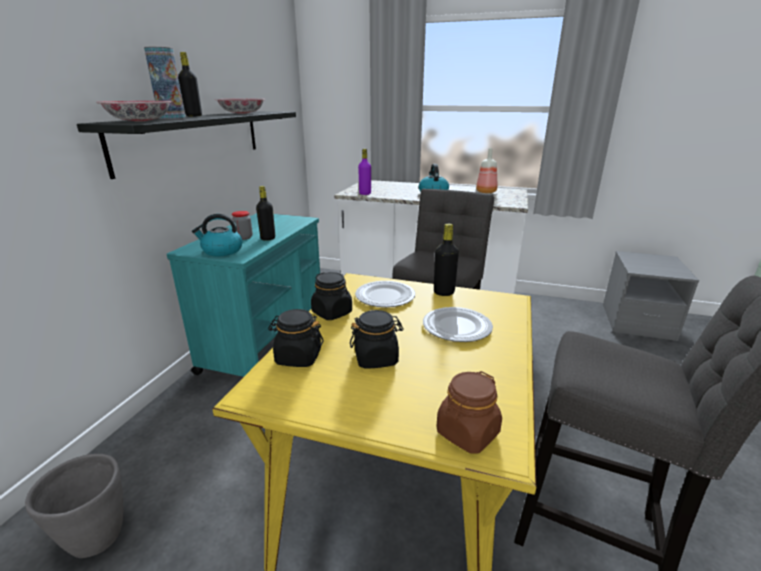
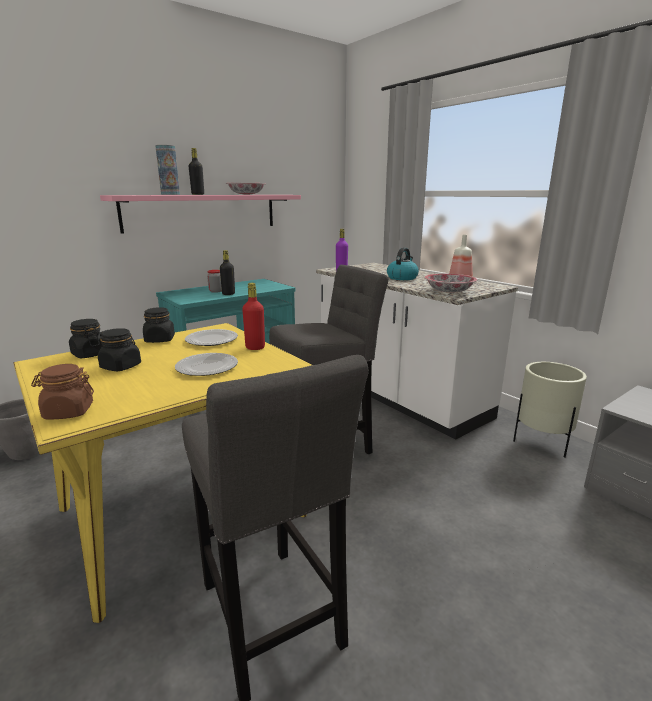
camera: 35 degrees right, 5 degrees down
(139, 121) = (135, 194): bowl -> bowl (448, 291)
(194, 138) = (202, 212): black shelf -> pink shelf
(222, 251) = (185, 296): kettle -> none
(444, 292) = (255, 347): black bottle -> red bottle
(556, 309) = (542, 443): none -> beige planter

